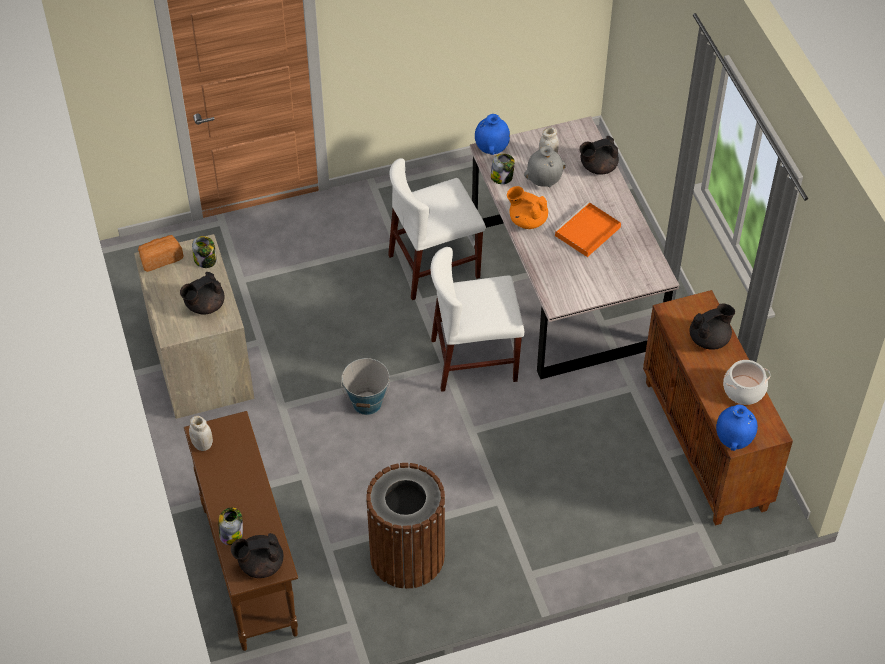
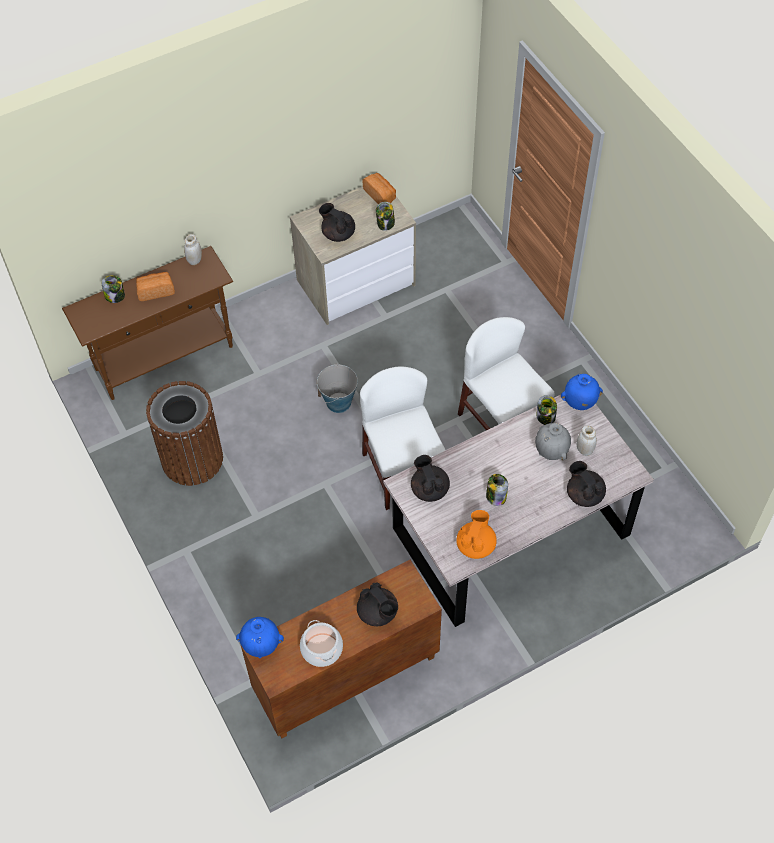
camera: 80 degrees right, 5 degrees up
(237, 490) = (155, 291): none -> bread
(260, 564) = (90, 319): black teapot -> black teapot (429, 489)
(527, 220) = (497, 445): orange teapot -> orange teapot (476, 545)
(587, 232) = (496, 496): orange tray -> jar

